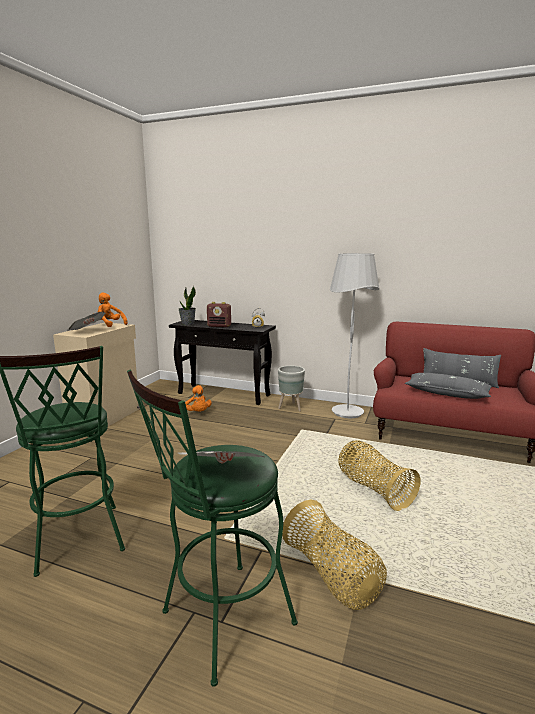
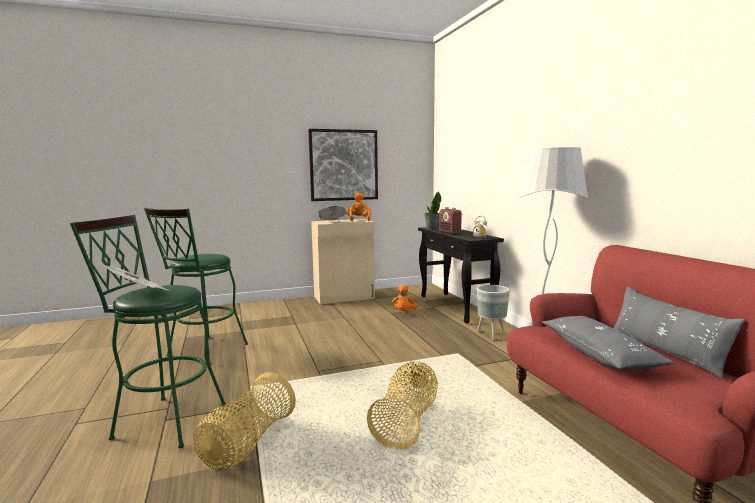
camera: 50 degrees right, 5 degrees down
(76, 259) = (343, 165): none -> picture

